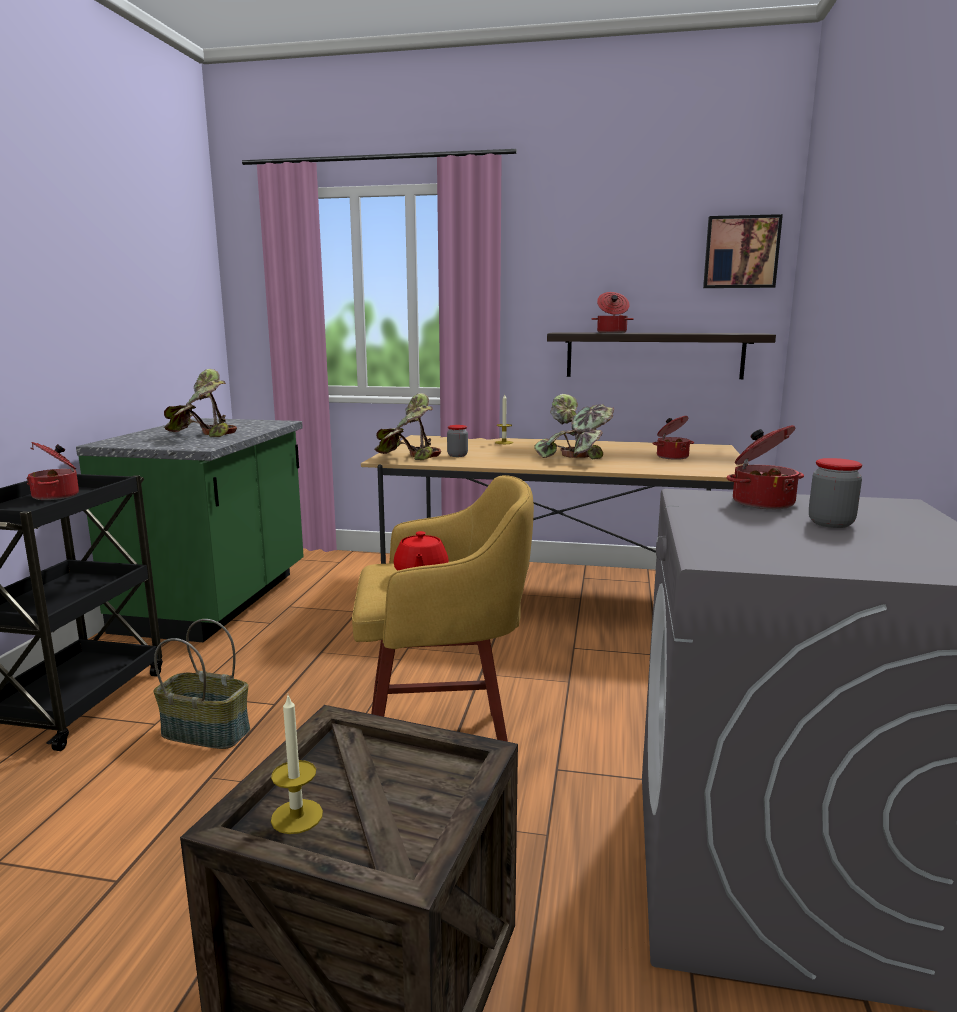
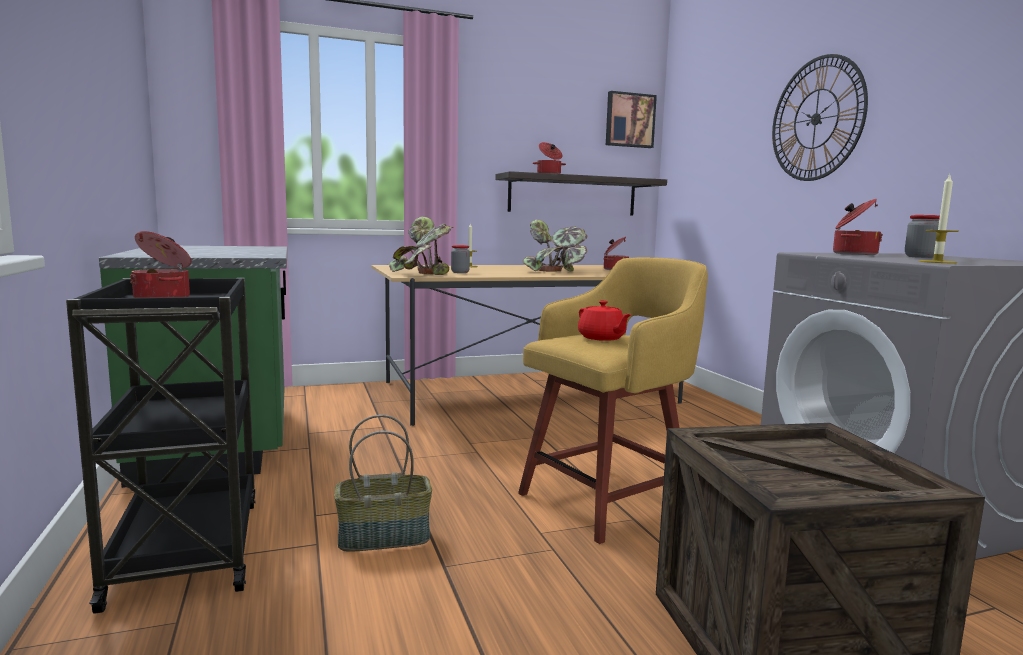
camera: 30 degrees left, 5 degrees down
(199, 436) = (224, 252): potted plant -> none
(297, 816) = (794, 486): candle -> candle (937, 262)
(889, 267) = (816, 119): none -> wall clock

